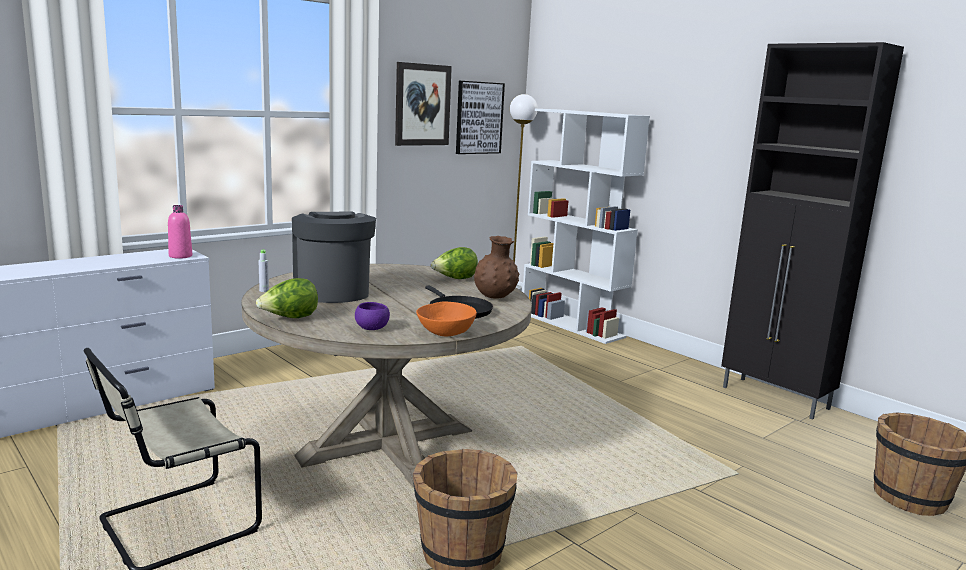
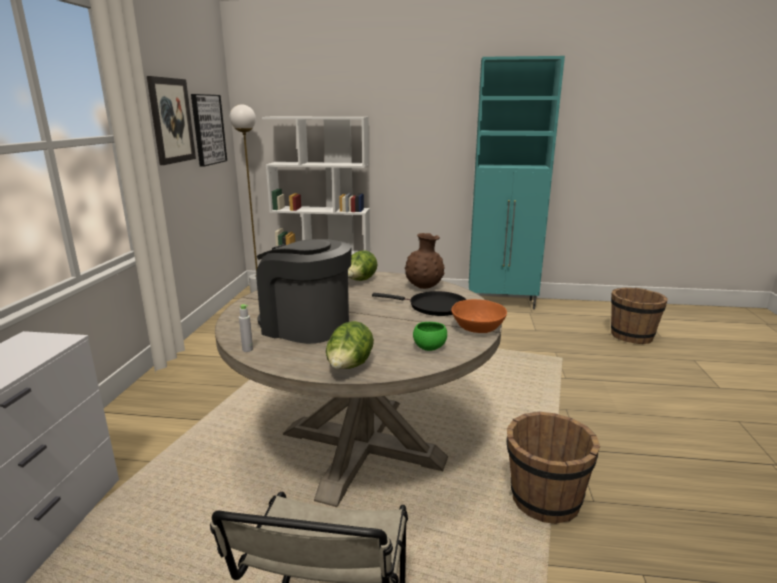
camera: 40 degrees left, 5 degrees up
(180, 256) = (47, 345): pink bottle -> none
(371, 328) = (429, 348): purple bowl -> green bowl
(776, 398) = (502, 303): black cabinet -> turquoise cabinet

